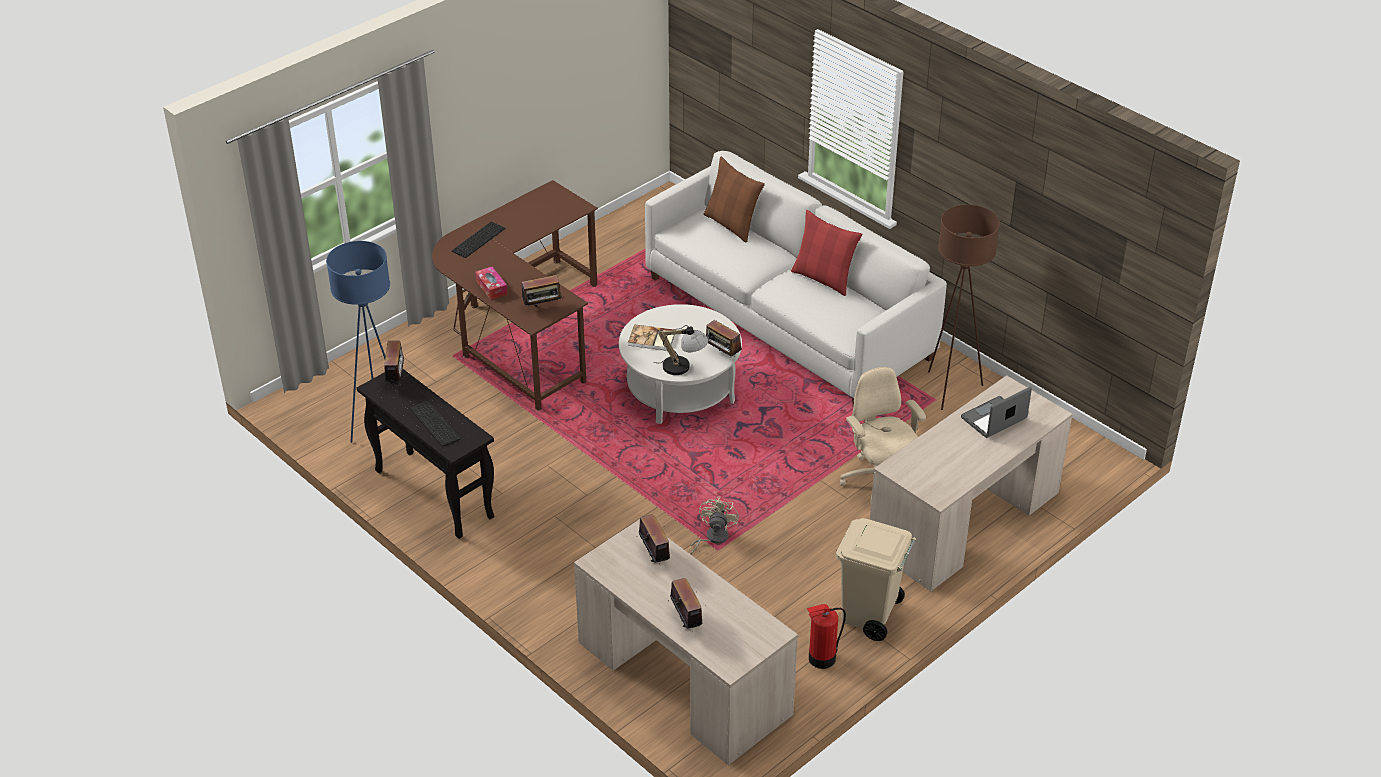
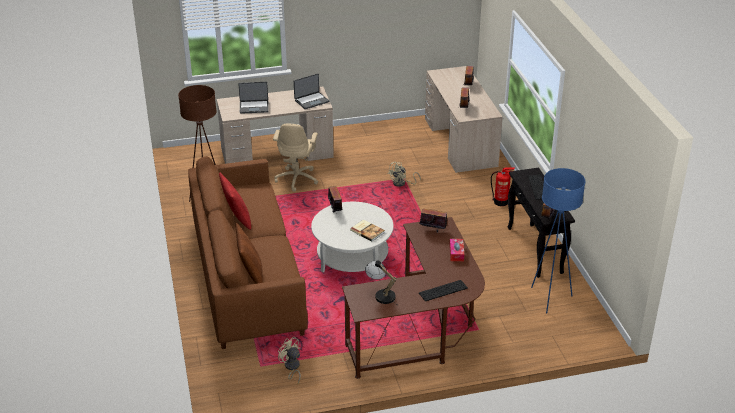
camera: 150 degrees left, 5 degrees down
(634, 245) = (291, 368): none -> beige fan
(683, 368) = (364, 210): table lamp -> table lamp (381, 294)
(788, 318) = (247, 275): white sofa -> brown sofa
(821, 658) = (395, 130): fire extinguisher -> fire extinguisher (501, 202)
(869, 616) = (360, 136): beige trash can -> none
(922, 468) = (311, 101): none -> laptop

